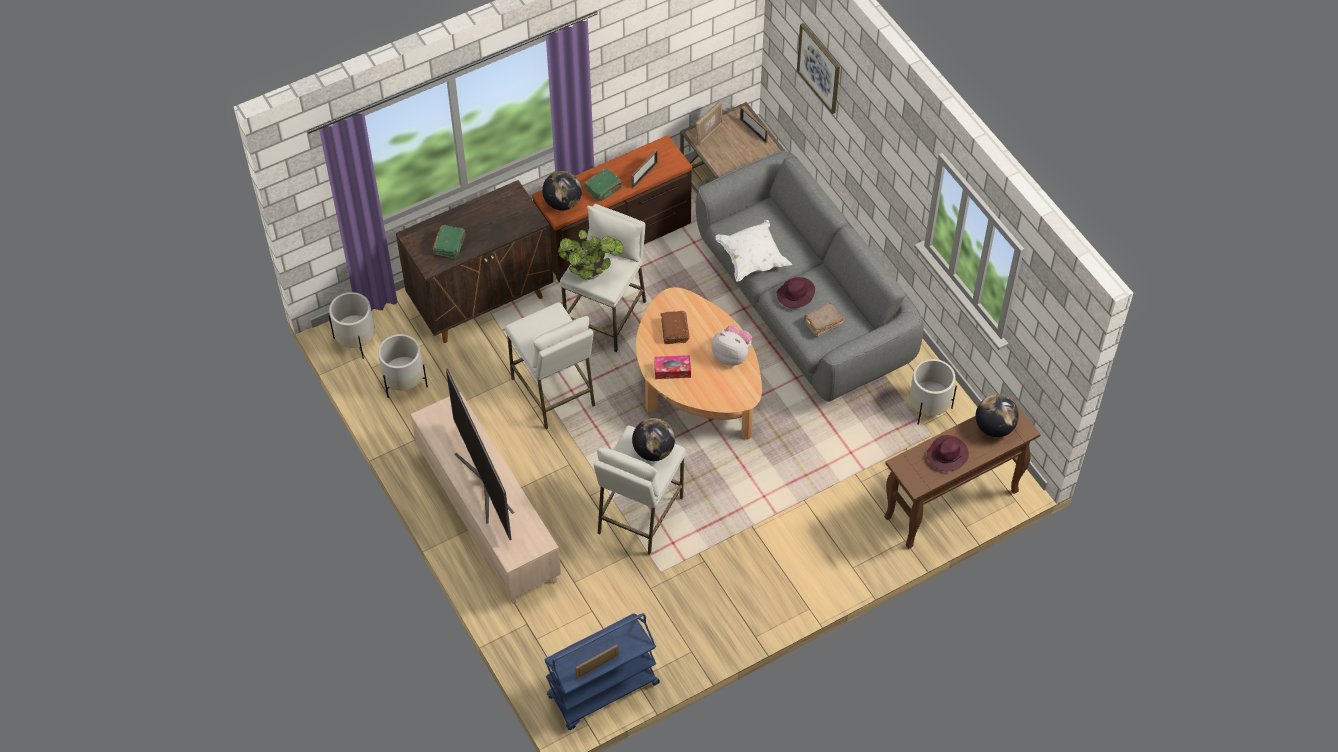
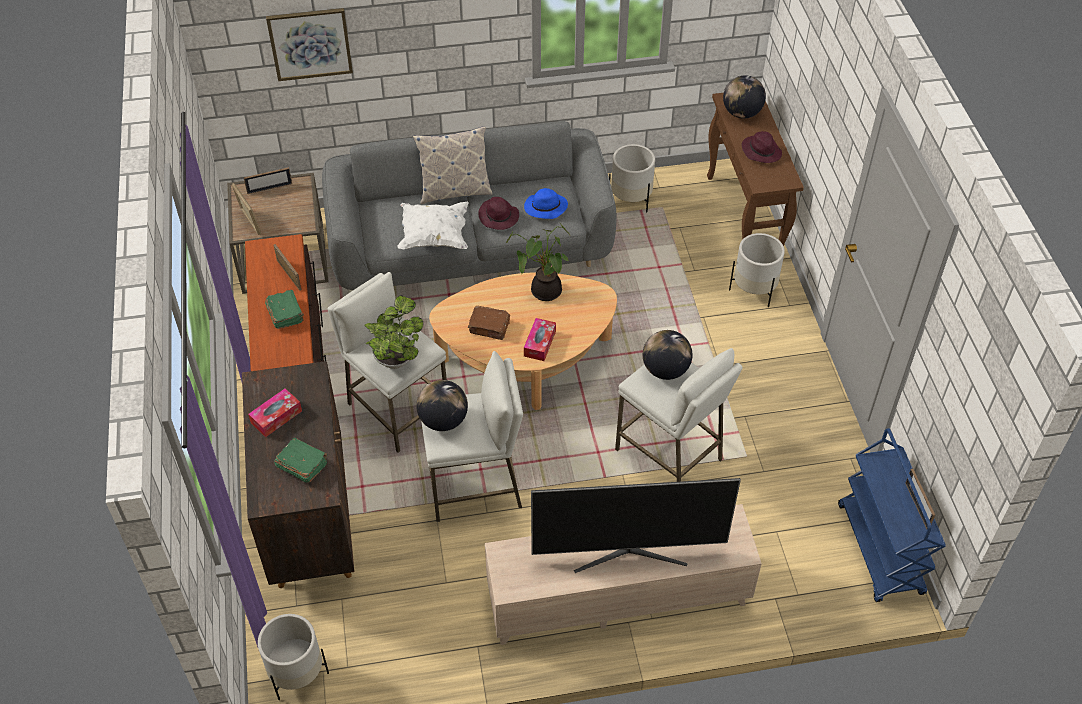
camera: 70 degrees left, 5 degrees down
(404, 383) = (389, 635): white planter -> white planter (754, 290)
(486, 215) = (276, 417): none -> tissue box
(562, 203) = (283, 356): globe -> globe (443, 421)
(732, 355) = (543, 291): plush toy -> potted plant
(813, 255) = (454, 191): none -> pillow
(822, 324) = (545, 208): brown book -> blue hat

